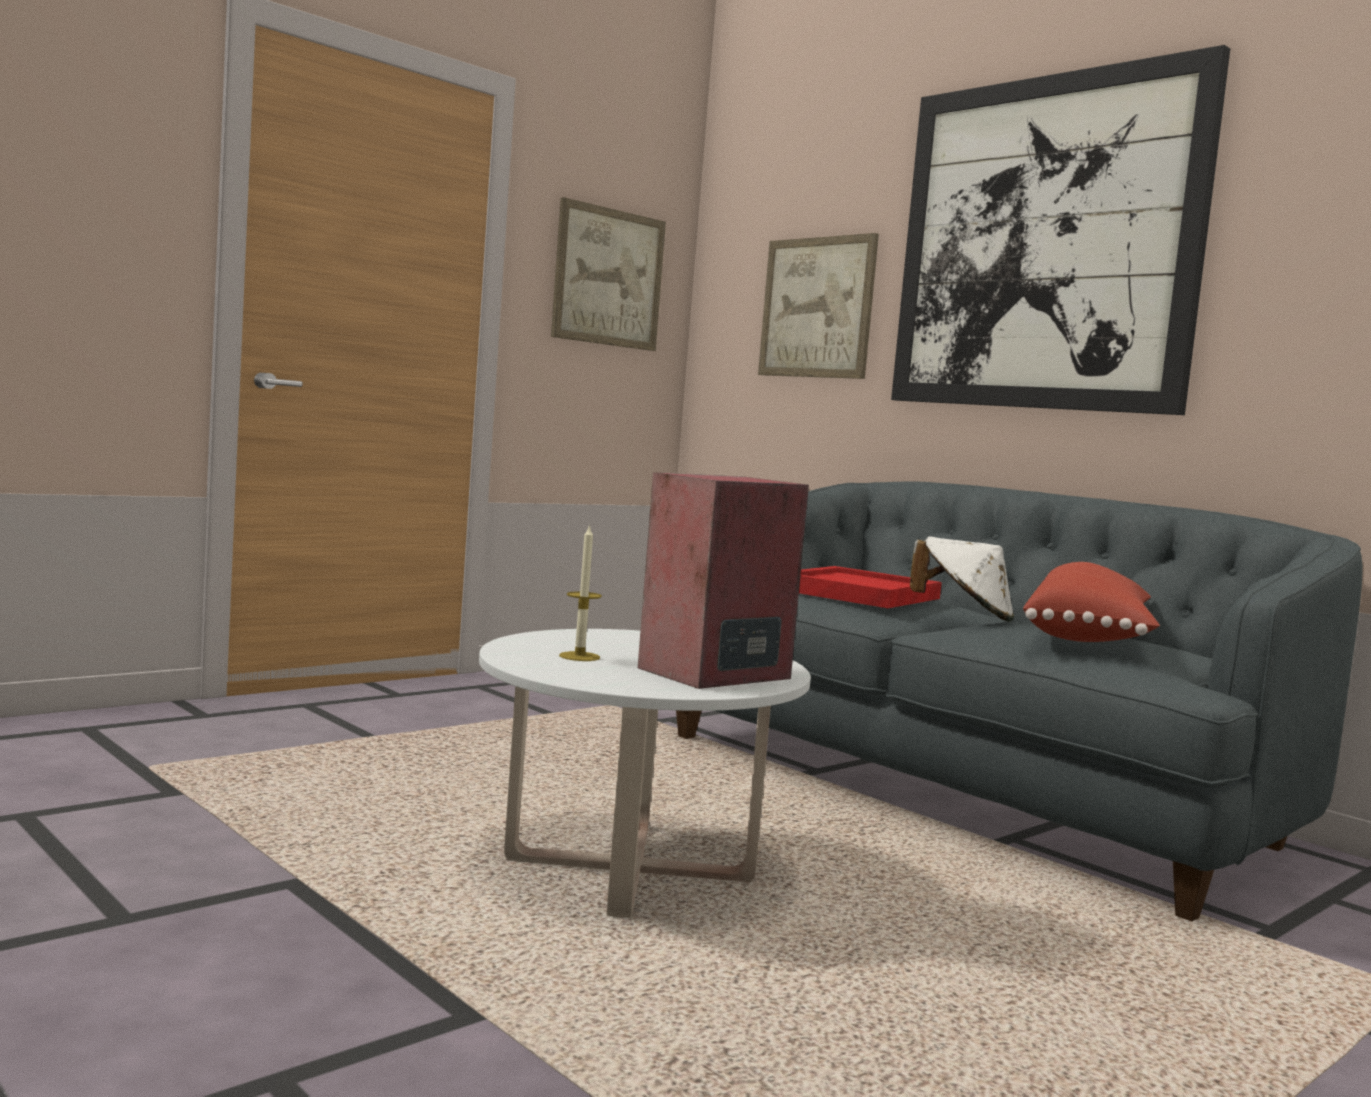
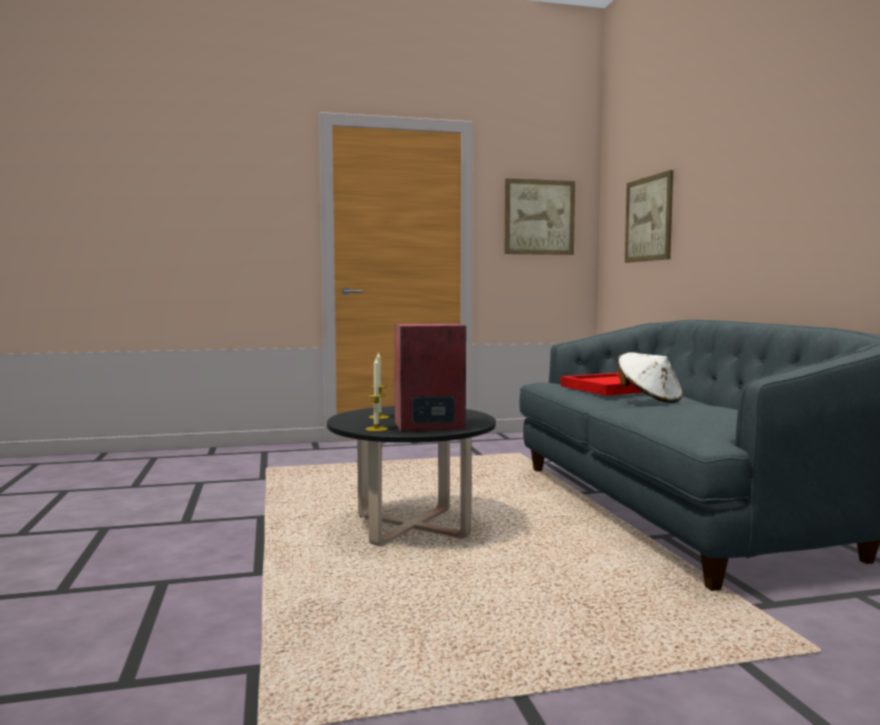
camera: 30 degrees right, 0 degrees up
(629, 870) = (412, 527): white coffee table -> black coffee table
(641, 684) = (376, 429): none -> candle
(1045, 244) = (749, 162): picture -> none
(1090, 637) = (706, 412): red pillow -> none

